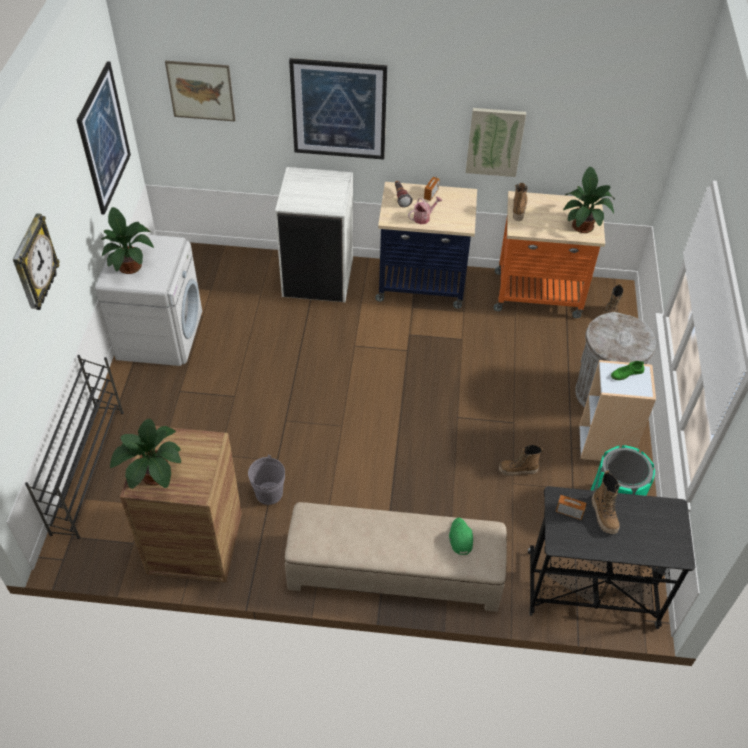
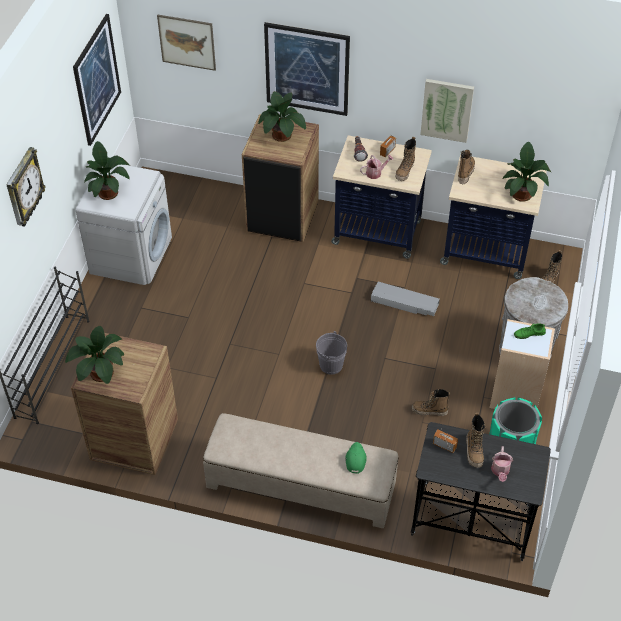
camera: 10 degrees right, 0 degrees up
(269, 493) = (204, 405): grey bucket -> grey bucket (331, 365)
(315, 187) = (281, 136): none -> potted plant
(318, 278) = (282, 216): white cabinet -> brown cabinet
(454, 213) = (405, 171): none -> boot
(466, 355) = (405, 302): none -> grey storage box
(538, 294) = (486, 253): orange cart -> blue cart
(639, 535) = (500, 471): none -> watering can

